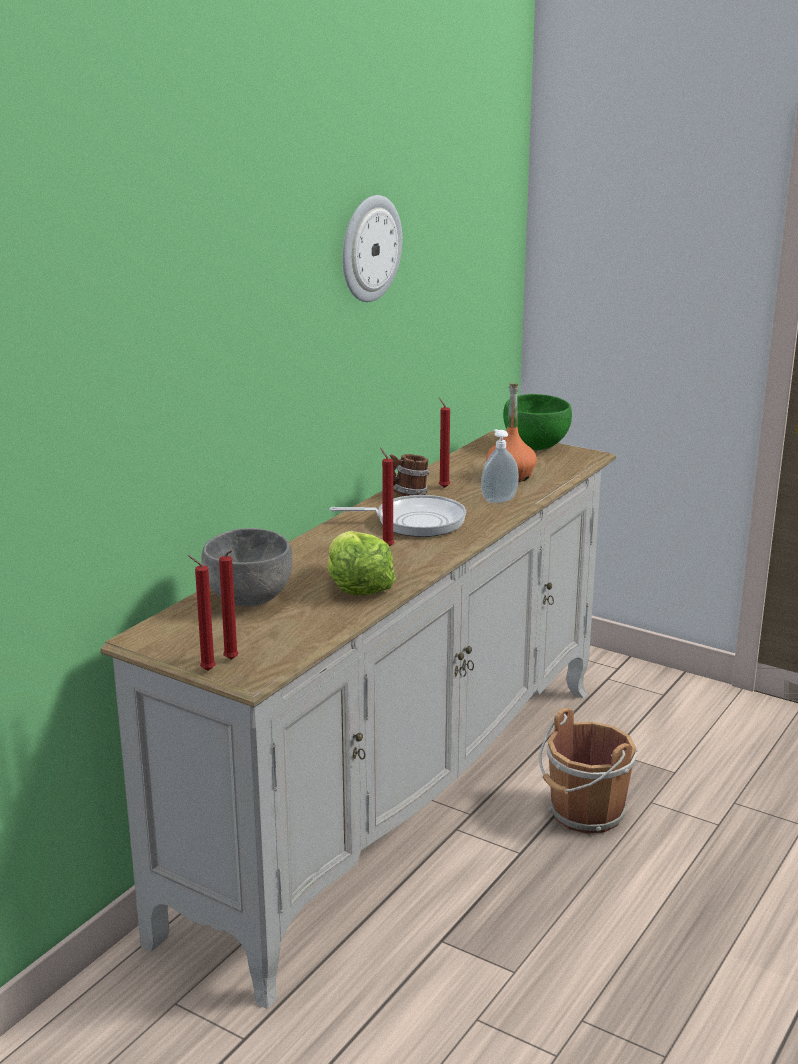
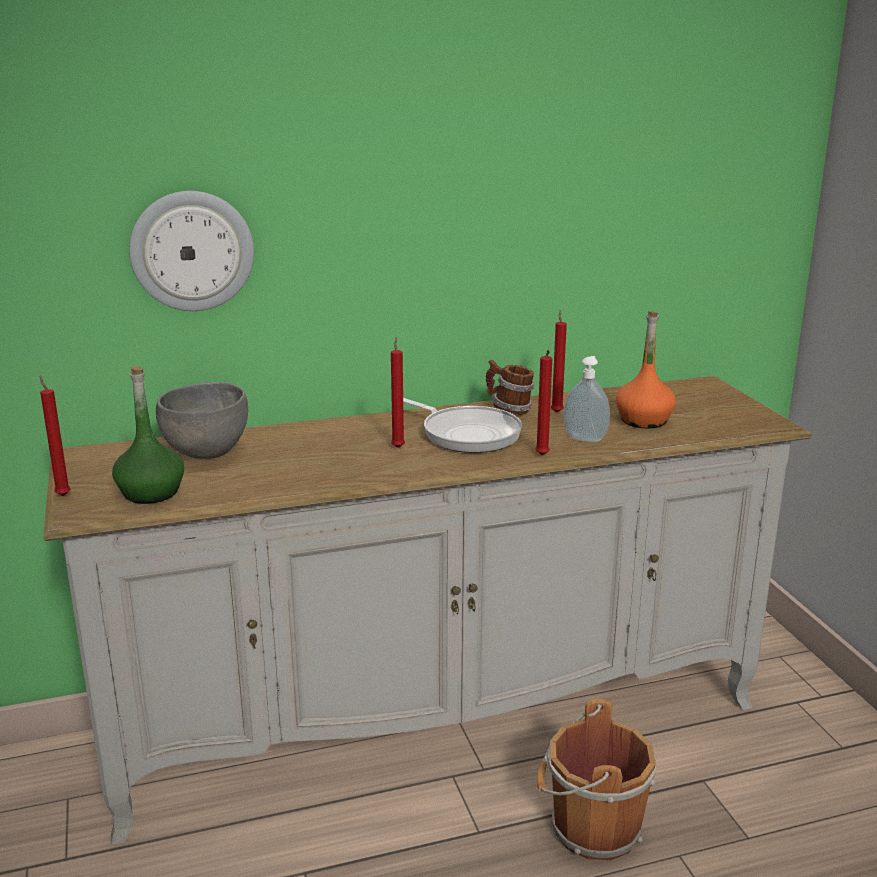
camera: 40 degrees right, 0 degrees up
(232, 660) = (93, 495): red candle -> red candle (542, 456)
(275, 641) = (151, 492): none -> green bottle
(357, 586) = (305, 471): lettuce -> none
(369, 248) = (505, 131): wall clock -> wall clock (192, 251)
(535, 446) = (727, 400): green bowl -> none

